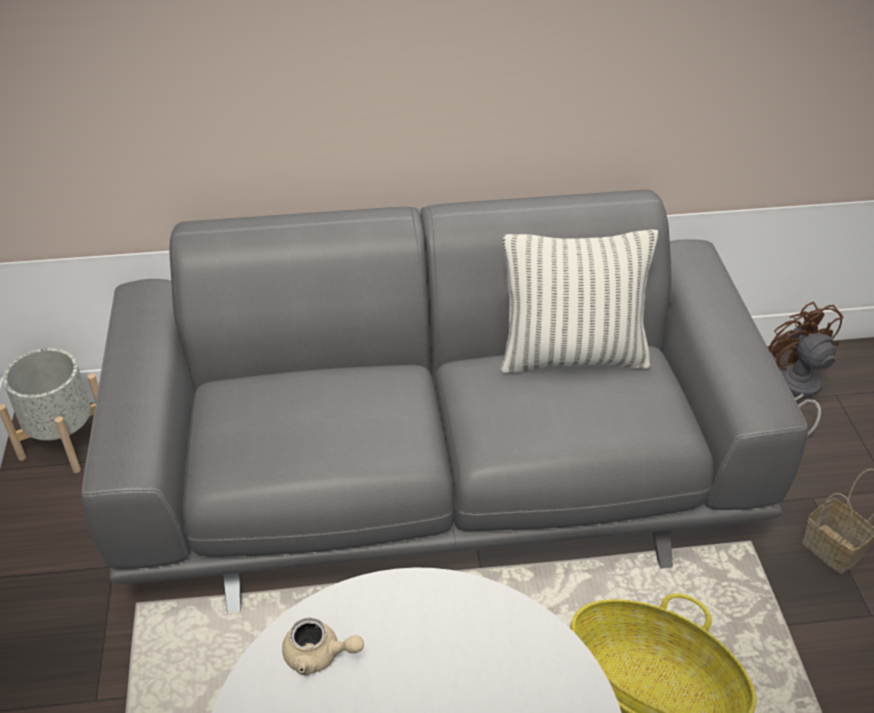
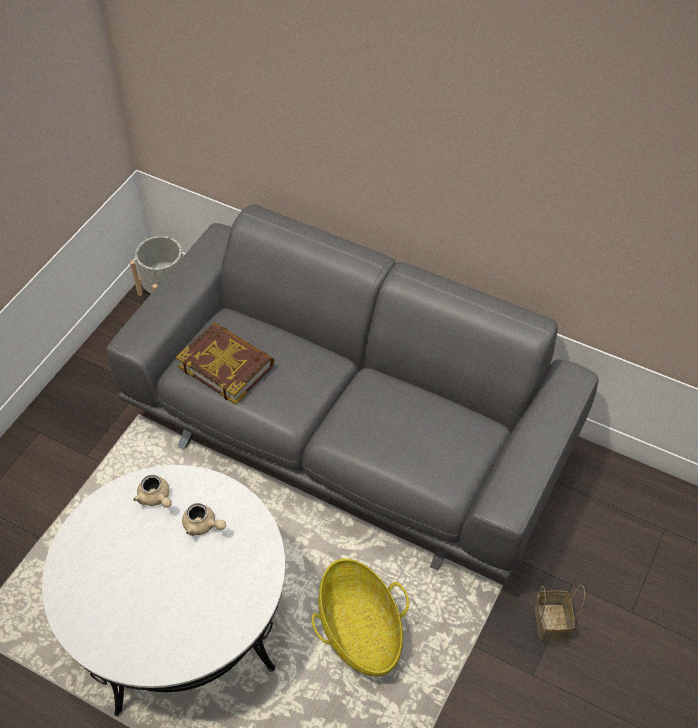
camera: 35 degrees right, 10 degrees up
(275, 438) = (226, 366): none -> book
(420, 651) = (203, 525): none -> beige teapot
(572, 356) = (439, 406): pillow -> none
(796, 390) = (638, 509): brown fan -> none

